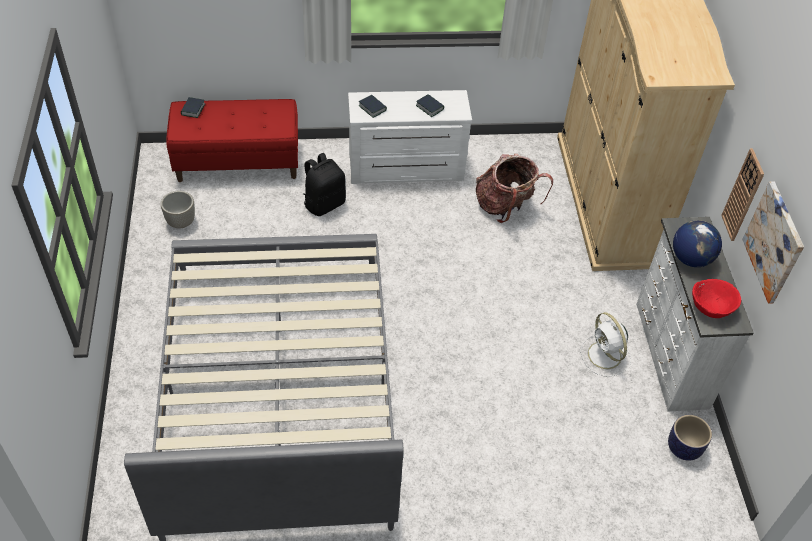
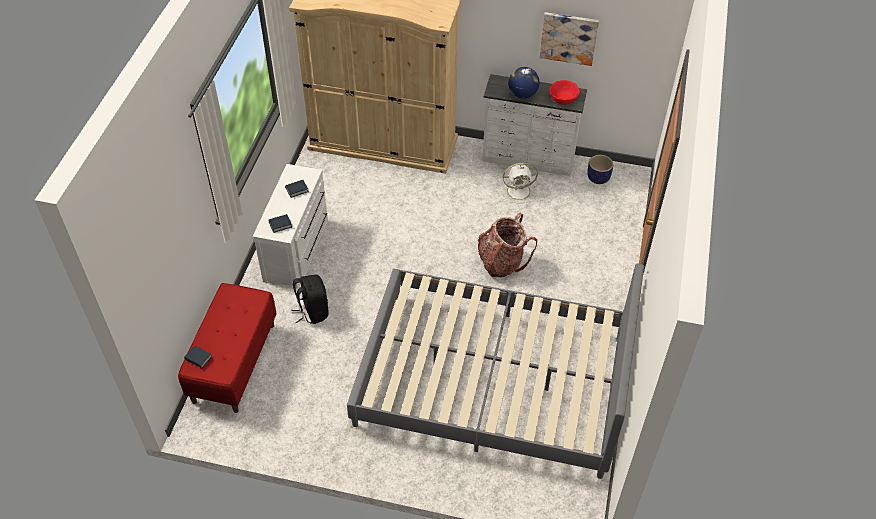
camera: 70 degrees left, 0 degrees up
(181, 222) = (289, 418): grey planter -> none
(505, 206) = (365, 200): backpack -> backpack (501, 262)
(743, 195) = (516, 40): wall clock -> none

